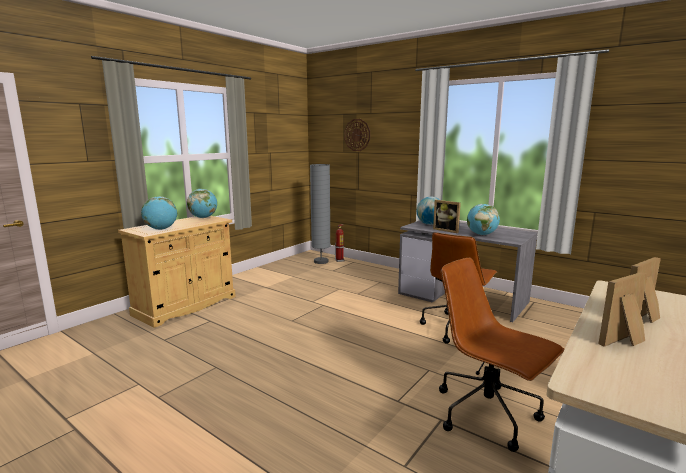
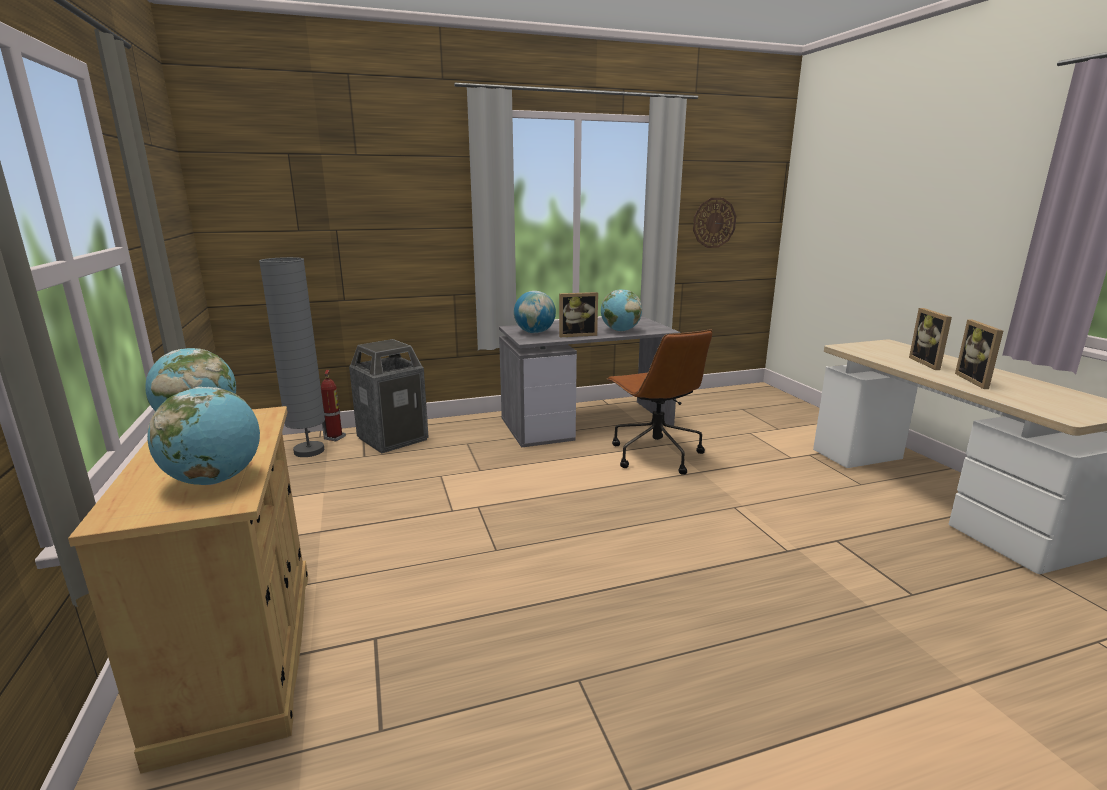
camera: 55 degrees left, 5 degrees up
(357, 135) = (330, 196): wall clock -> wall clock (714, 223)
(357, 269) = (393, 439): none -> trash can
(488, 414) = (839, 513): brown office chair -> none

